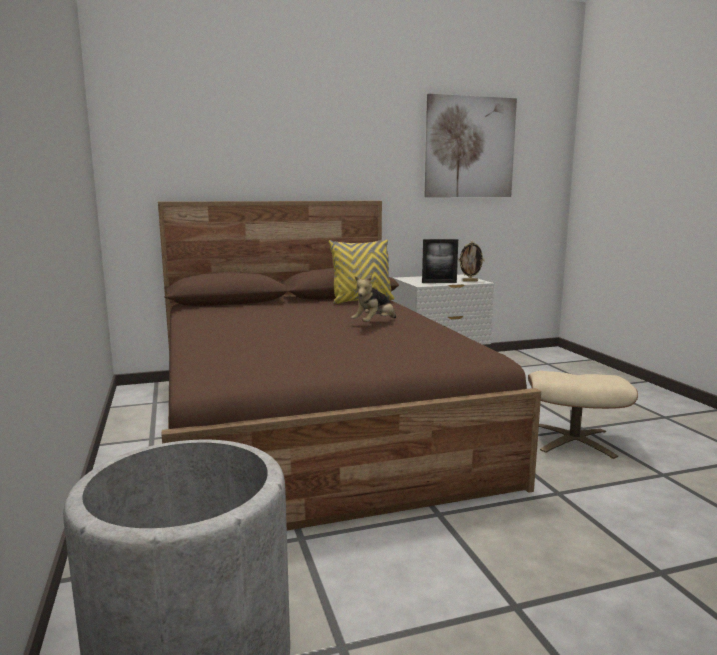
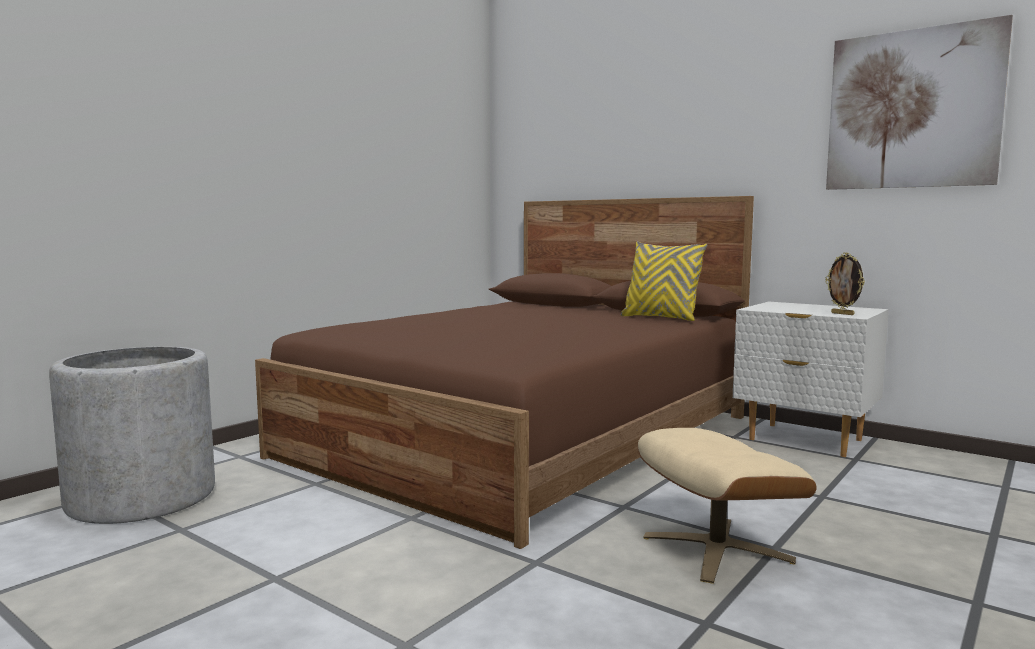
camera: 55 degrees right, 5 degrees down
(374, 324) = (564, 330): plush toy -> none
(439, 282) = (789, 310): picture frame -> none

